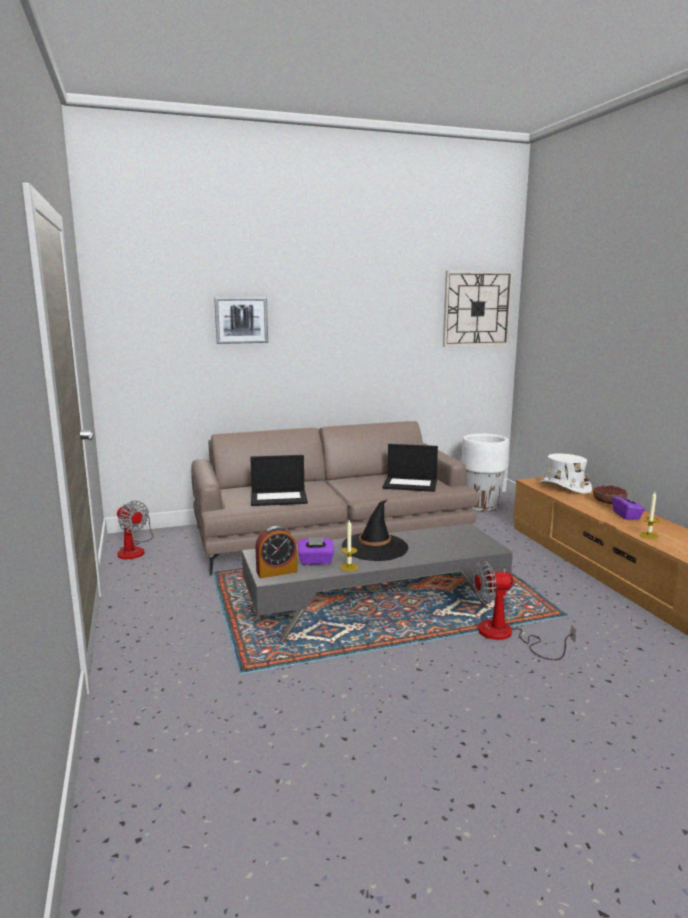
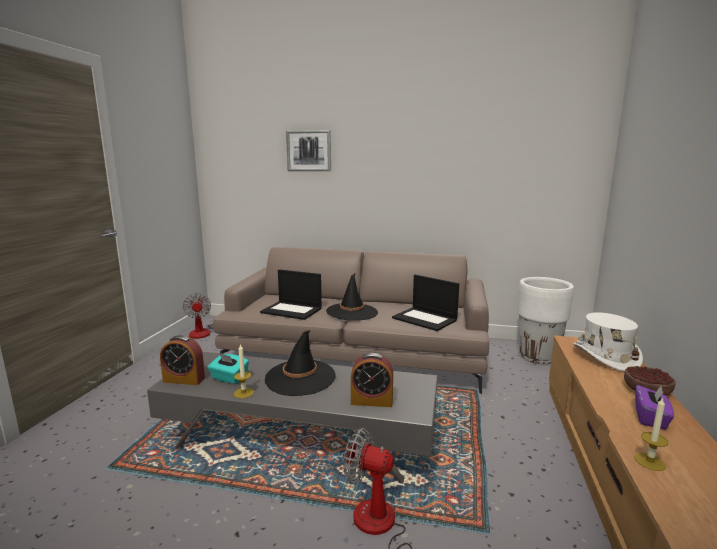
camera: 30 degrees right, 0 degrees up
(316, 561) = (229, 378): purple tissue box -> turquoise tissue box
(339, 490) = (352, 312): none -> black hat
(453, 548) = (372, 401): none -> alarm clock
(477, 308) = (558, 140): wall clock -> none

